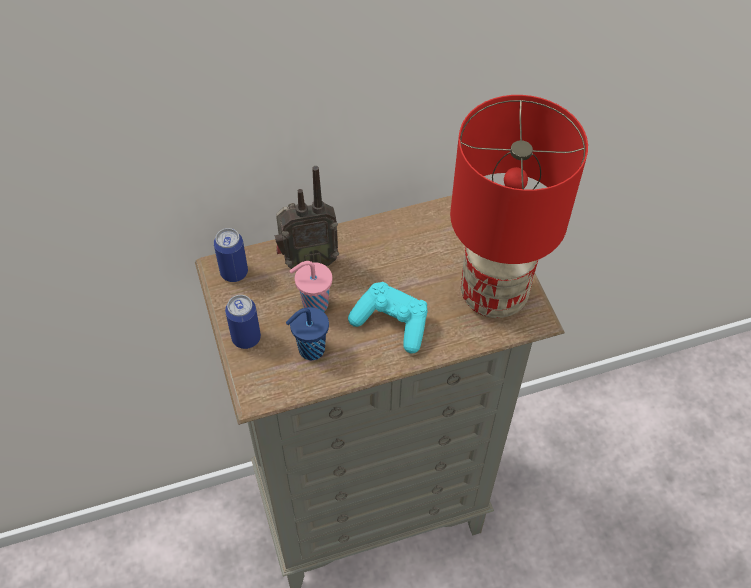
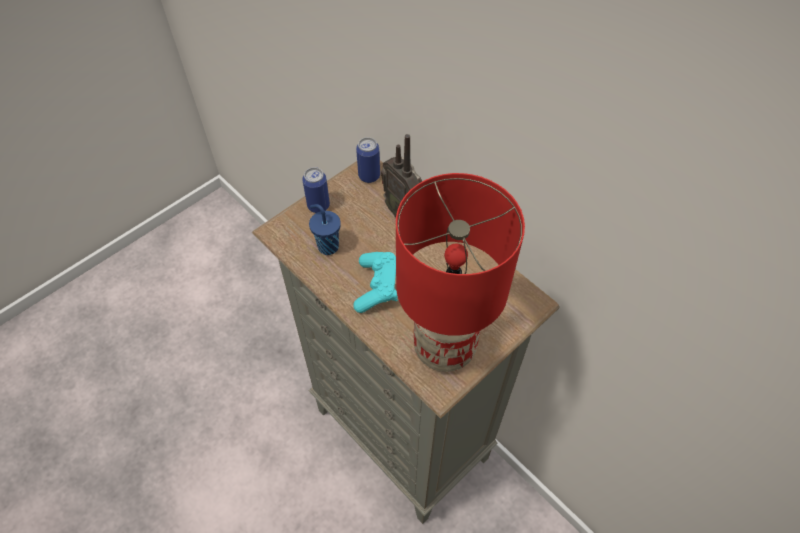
camera: 65 degrees right, 0 degrees up
(313, 305) = (367, 232): pink cup -> none

